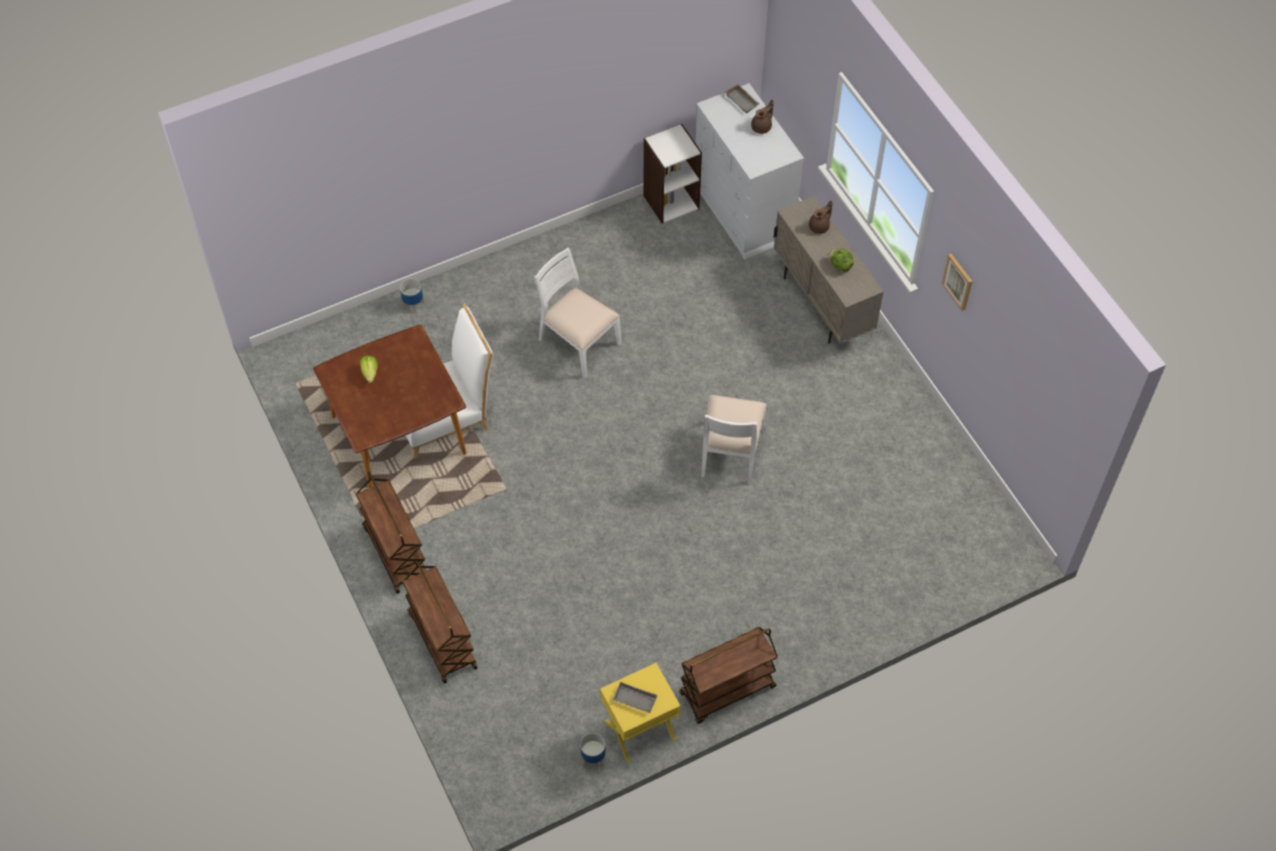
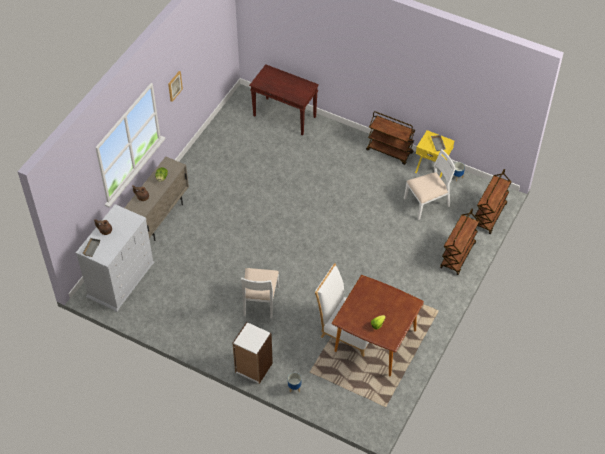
camera: 125 degrees left, 5 degrees down
(395, 553) = (435, 300): brown cart -> brown cart (490, 216)
(671, 201) = (137, 314): white bookcase -> white bookcase (253, 368)
(730, 452) = (274, 209): white chair -> white chair (427, 202)
(923, 583) = (285, 116): none -> brown console table

